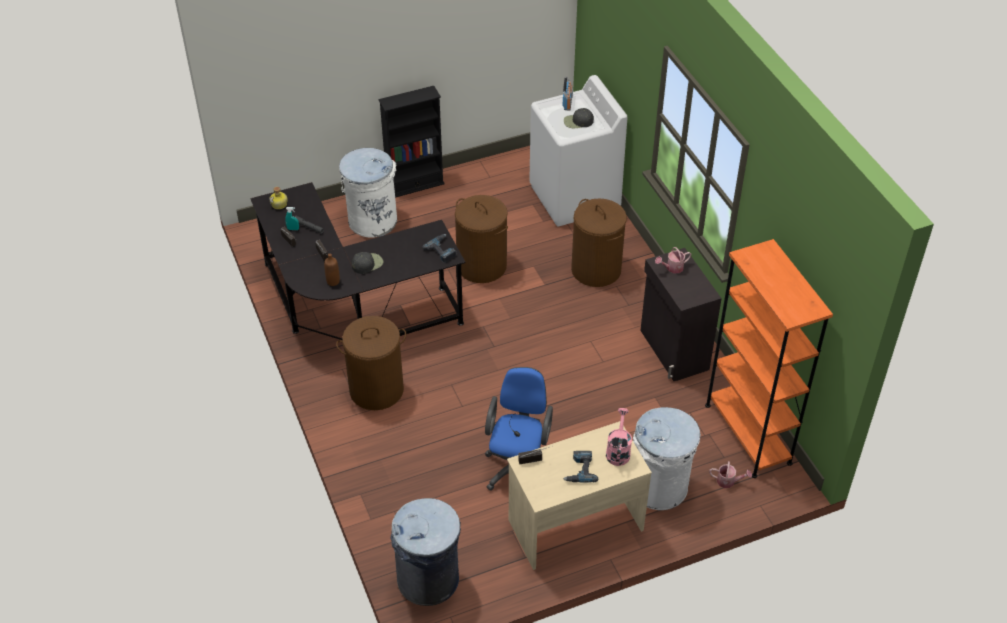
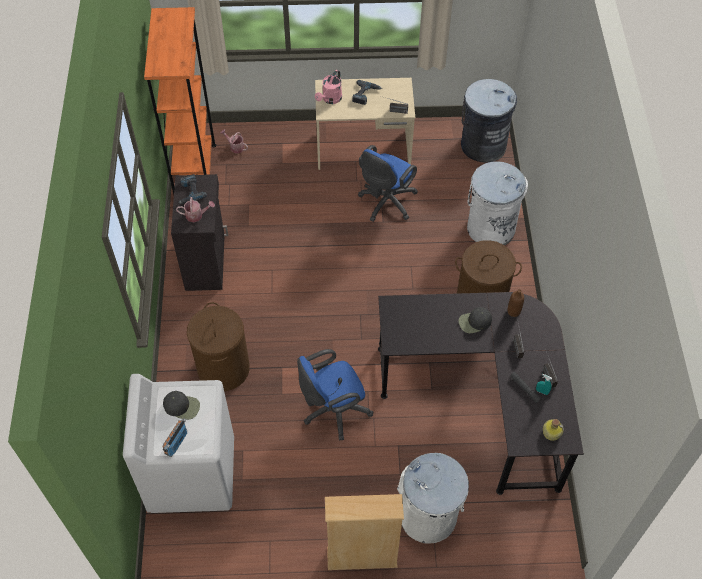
camera: 160 degrees left, 10 degrees up
(415, 185) = (362, 558): black bookcase -> beige bookcase
(442, 250) = (395, 315): power drill -> power drill (189, 192)
(482, 266) = (333, 411): brown laundry basket -> blue office chair
(659, 487) = (288, 158): white trash can -> white trash can (490, 227)

